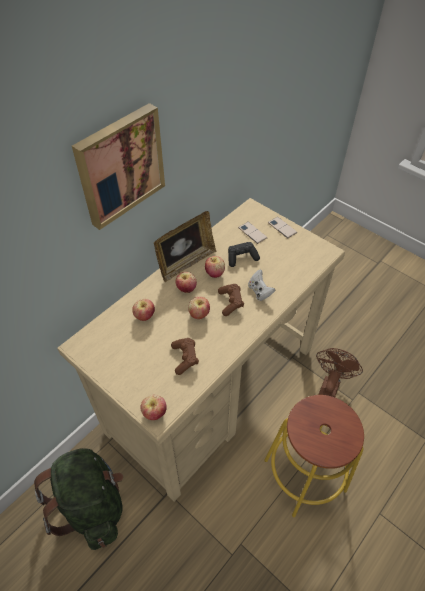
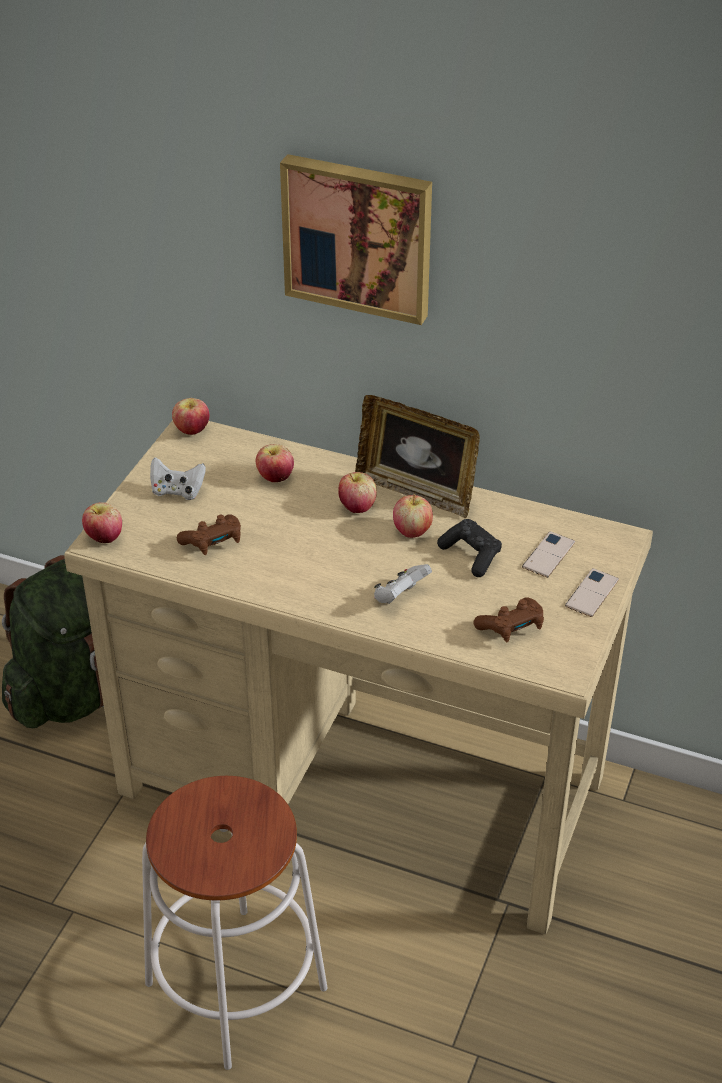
camera: 70 degrees right, 10 degrees down
(131, 365) = (177, 491): none -> white game controller
(199, 314) = (309, 535): apple -> apple (192, 430)
(230, 302) = (354, 566): brown game controller -> brown game controller (511, 628)
(304, 475) = (236, 985): yellow stool -> white stool
(329, 385) = (468, 992): brown fan -> none

